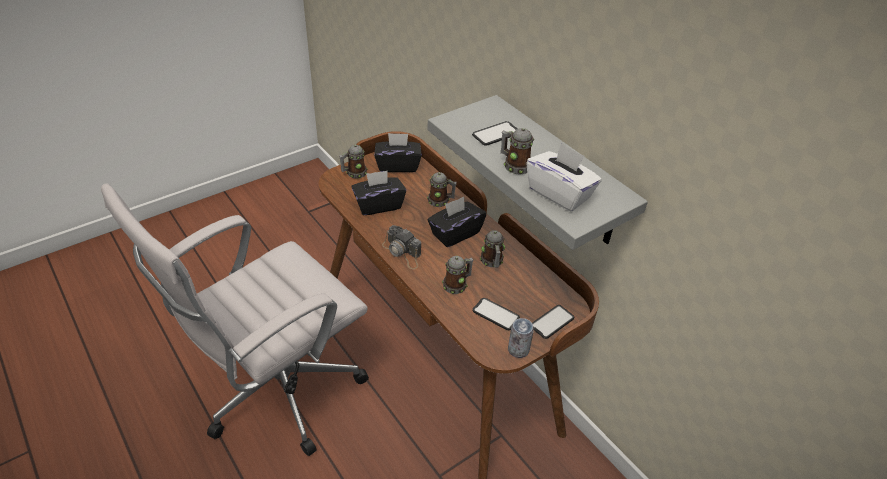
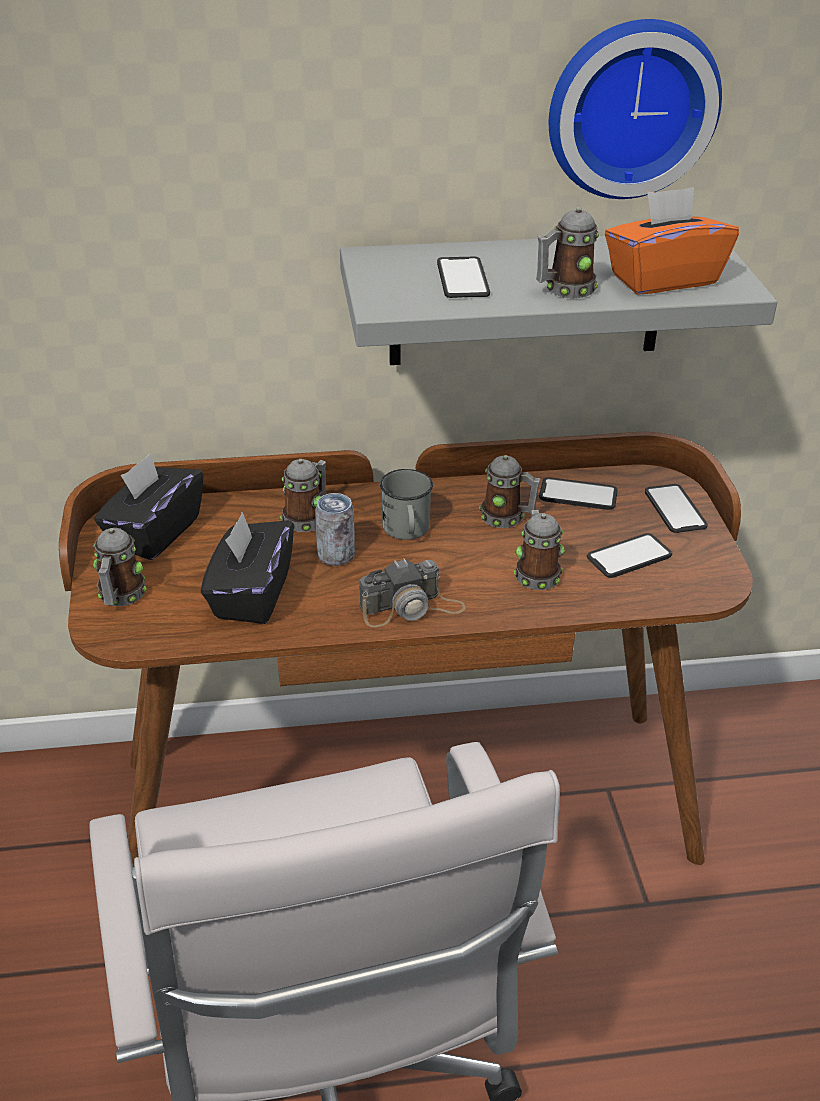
camera: 60 degrees left, 5 degrees down
(455, 233) = (407, 531): black tissue box -> grey mug
(518, 350) = (716, 562): can -> can (336, 556)
(532, 281) = (578, 495): none -> phone
(559, 193) = (663, 279): white tissue box -> orange tissue box
(616, 102) = (630, 107): none -> wall clock

